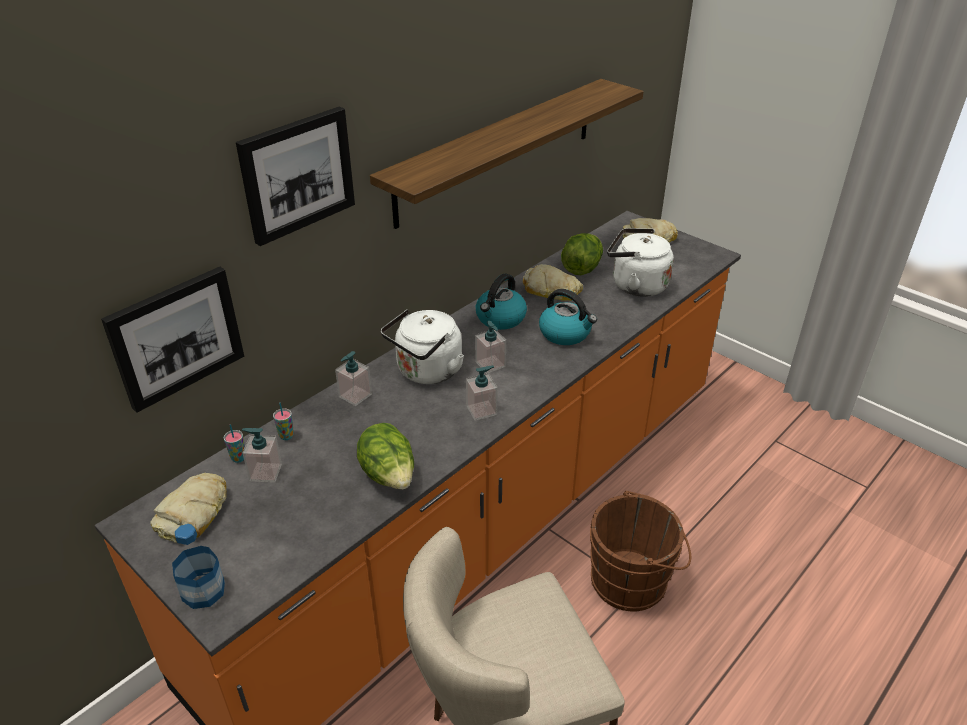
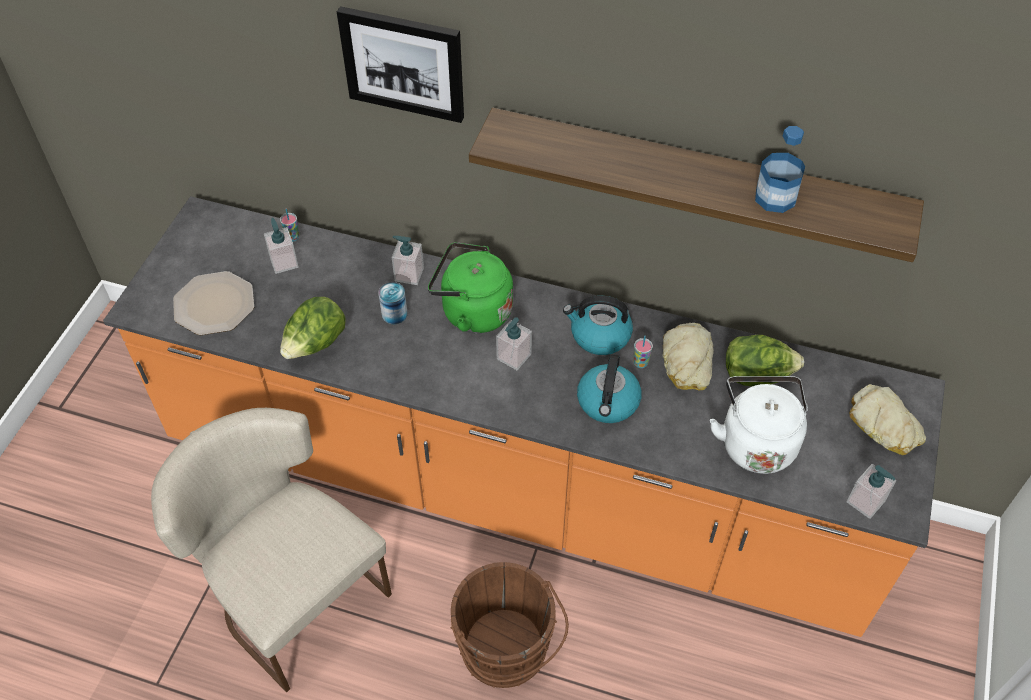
camera: 65 degrees right, 15 degrees up
(176, 337) = (272, 117): picture -> none
(194, 513) = (222, 243): bread -> none
(203, 591) = (151, 289): bottle -> bottle (775, 197)
(274, 540) = (214, 304): none -> plate
(286, 436) = (333, 254): cup -> cup (640, 363)
(393, 416) = (394, 314): none -> can
(426, 372) = (472, 311): white kettle -> green kettle
(481, 410) = (437, 376): soap dispenser -> soap dispenser (865, 502)

